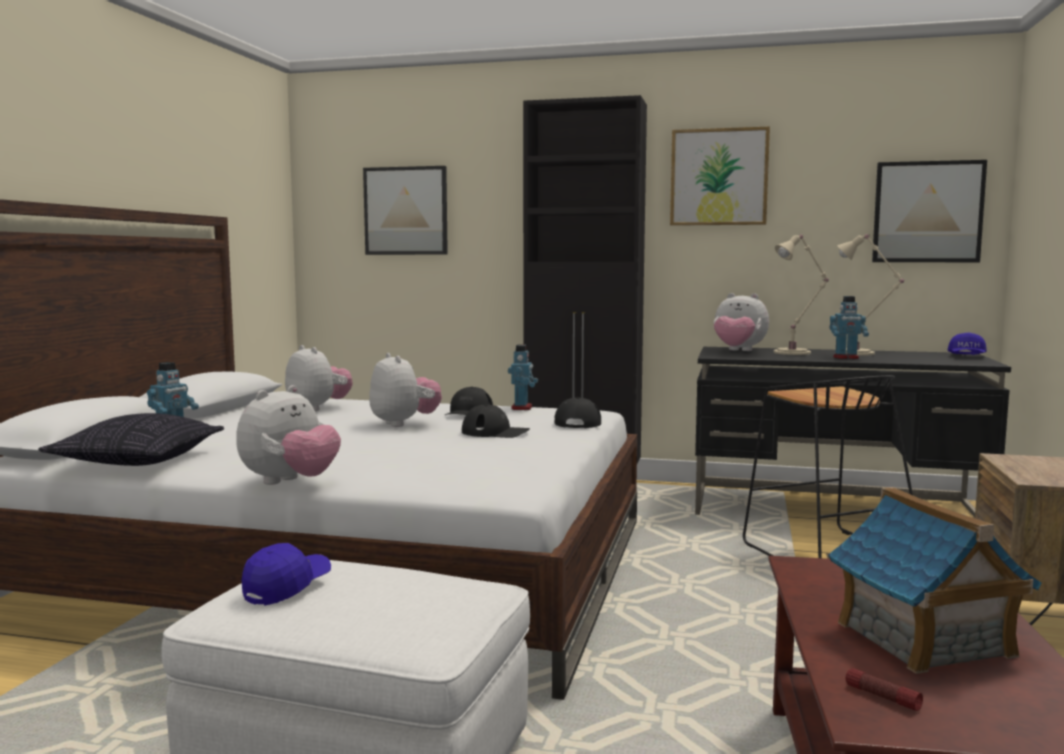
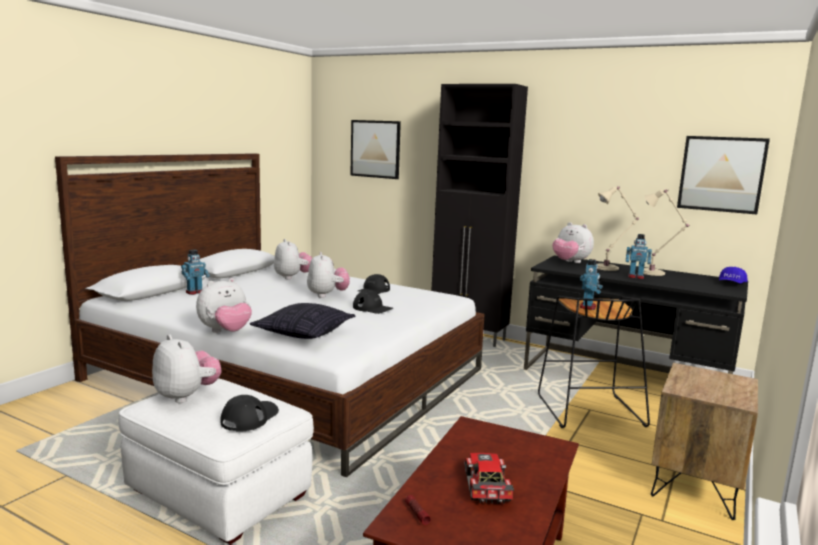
camera: 15 degrees right, 5 degrees up
(138, 461) = (165, 307): pillow -> pillow (304, 333)
(287, 588) = (186, 396): blue cap -> plush toy
(522, 408) = (410, 290): toy robot -> toy robot (588, 307)
(578, 422) = (431, 305): black cap -> black cap (249, 417)
(719, 177) = (573, 139): picture -> none
(924, 639) = (484, 485): toy house -> toy car

